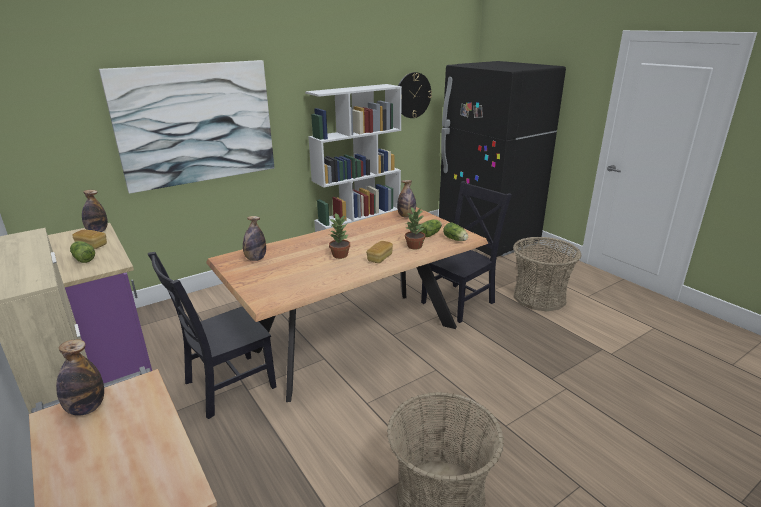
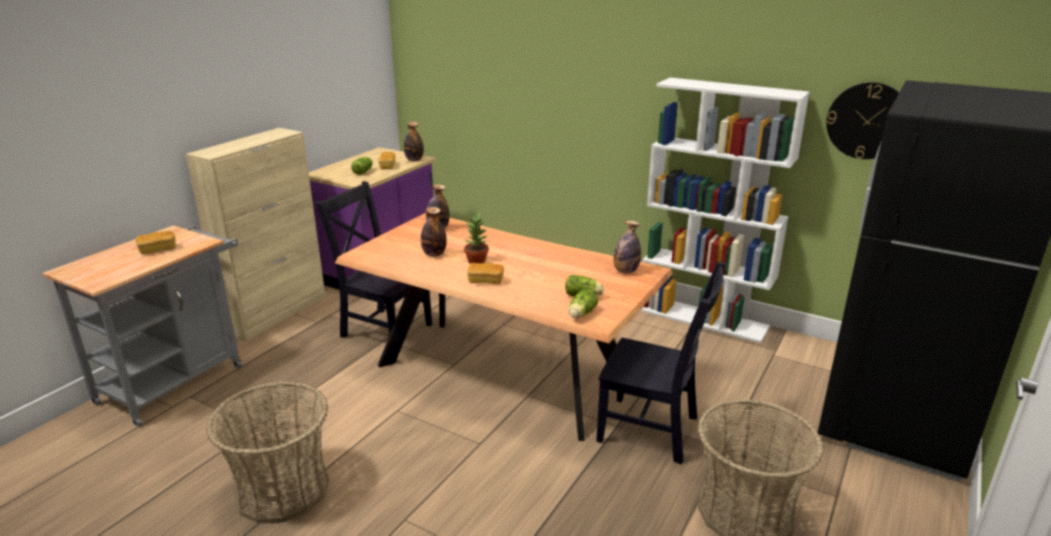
camera: 65 degrees right, 0 degrees up
(86, 408) = (178, 236): bottle -> bottle (434, 254)
(118, 429) = (158, 250): none -> bread
(196, 124) = (542, 89): picture -> none
(415, 246) = (535, 293): potted plant -> none

